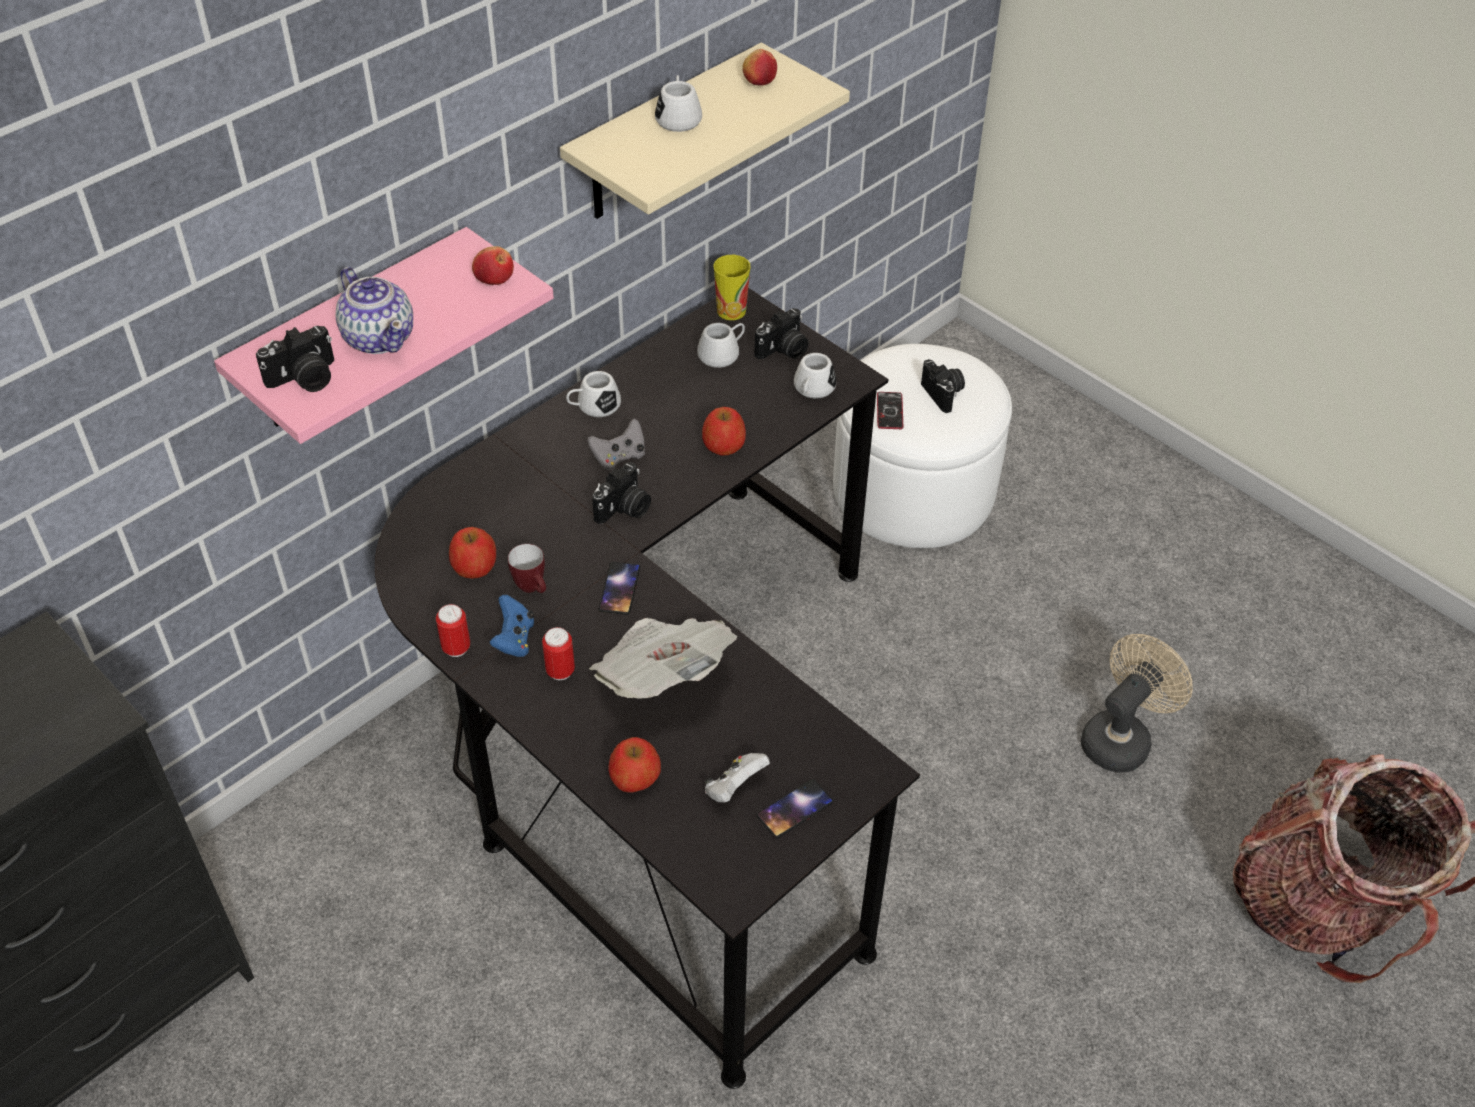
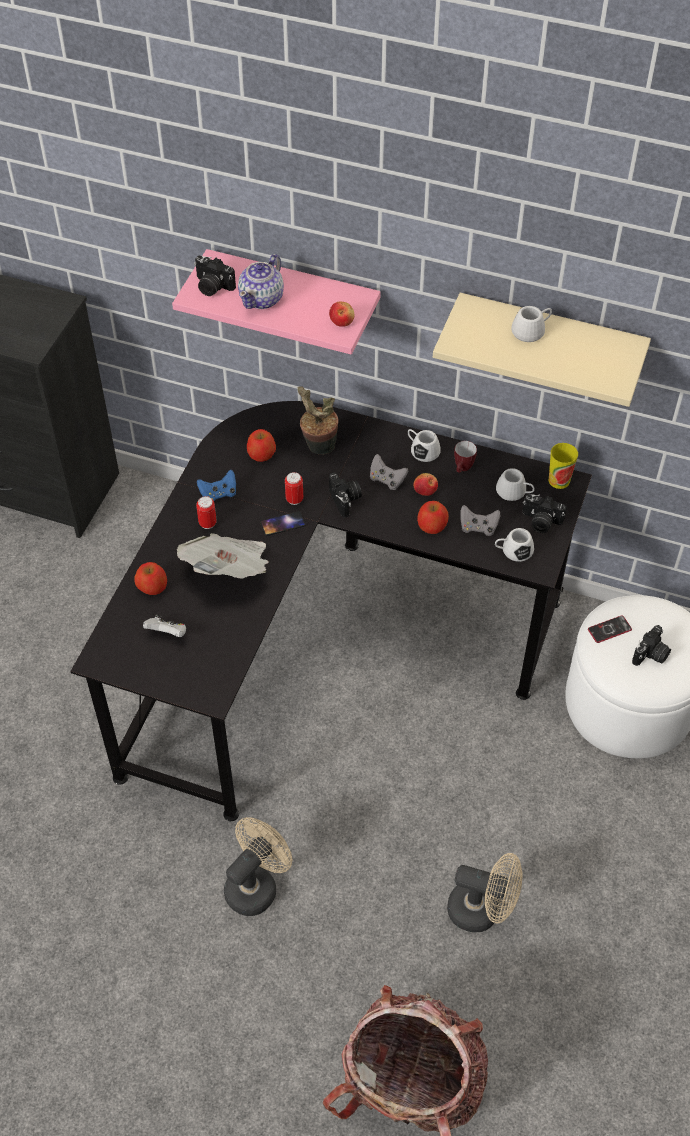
camera: 65 degrees right, 5 degrees up
(456, 648) = (199, 472): can -> can (294, 499)
(509, 503) = (318, 447): none -> potted plant
(533, 589) = (259, 486): mug -> mug (463, 469)
(624, 509) = (346, 500): camera -> camera turned 120 degrees counterclockwise
(756, 405) = (478, 527): none -> grey game controller
(759, 81) = (602, 353): apple -> apple (425, 490)
(795, 809) = (167, 667): phone -> none
(986, 965) = (256, 885): none -> beige fan

